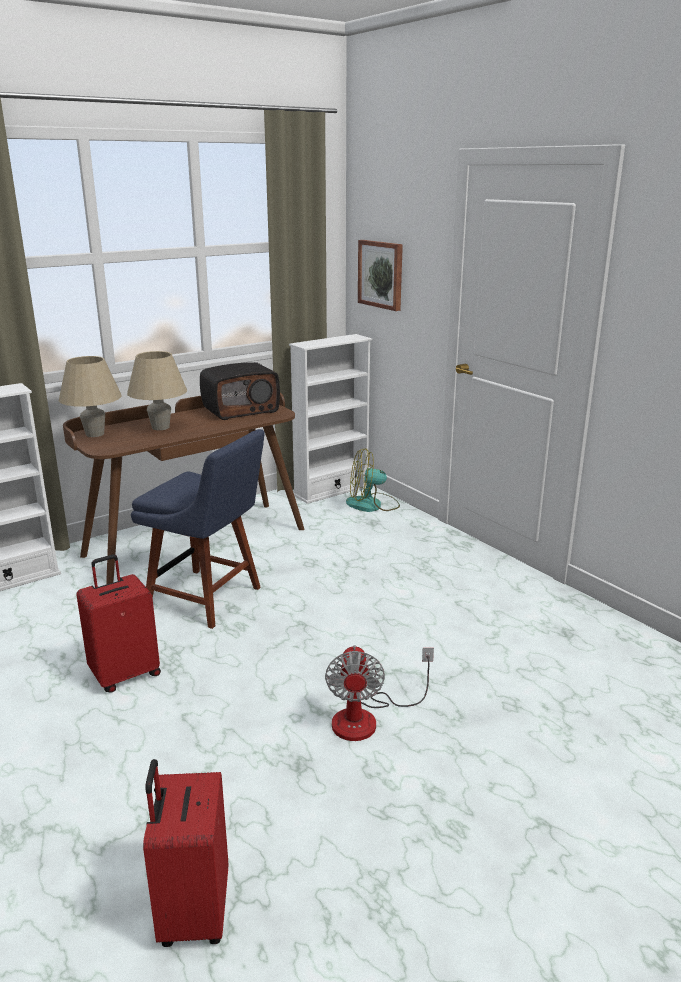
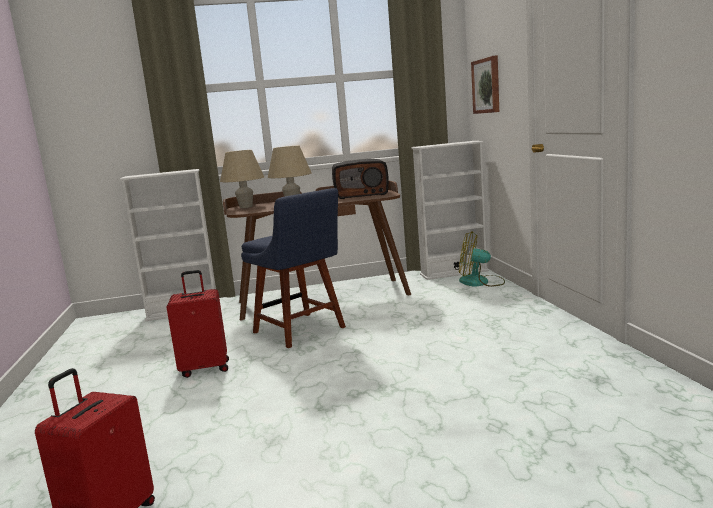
camera: 25 degrees right, 10 degrees down
(367, 718) = (355, 418): fan -> none

